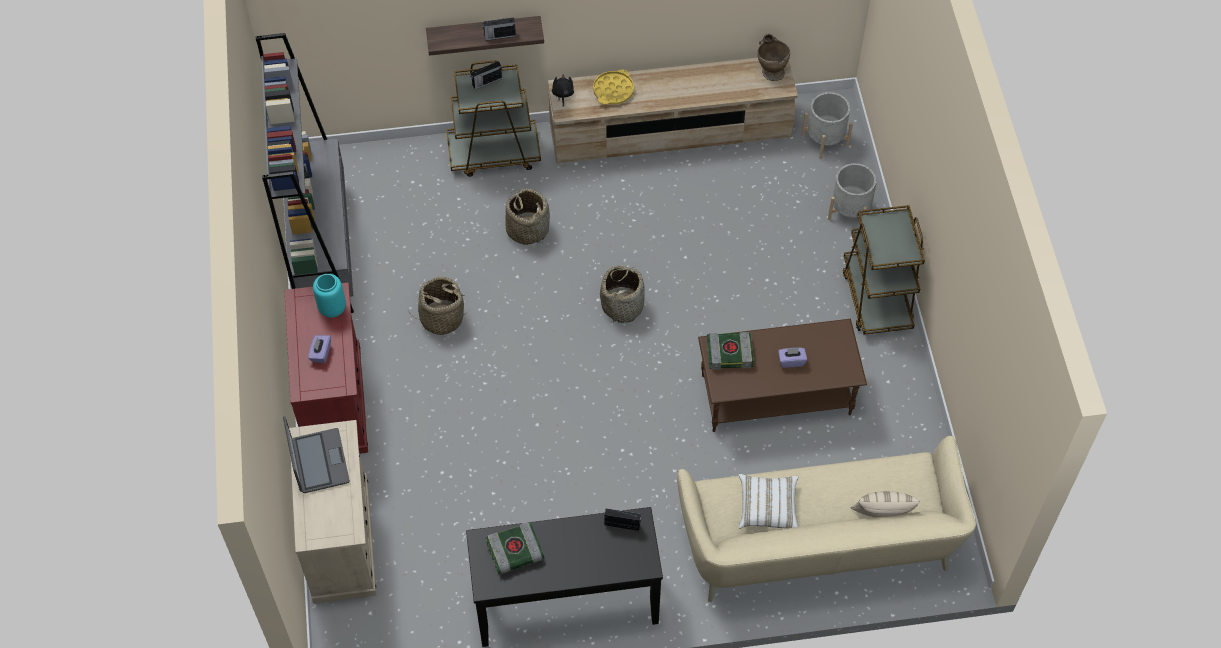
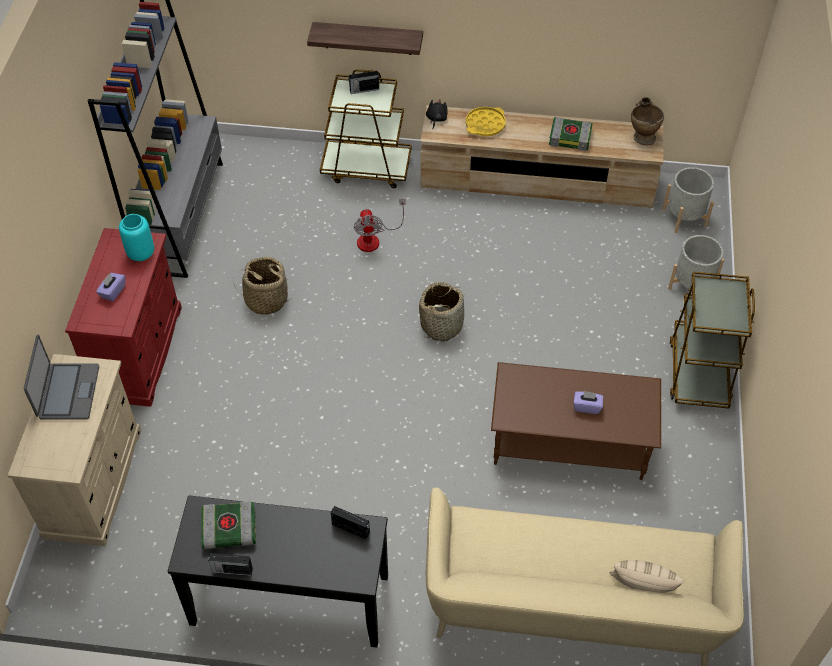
camera: 15 degrees right, 5 degrees down
(499, 36) = (378, 40): radio -> radio (231, 570)
(527, 229) = (374, 238): basket -> fan
(730, 353) = (525, 384): book -> book (571, 137)
(767, 507) = (519, 550): white pillow -> none

